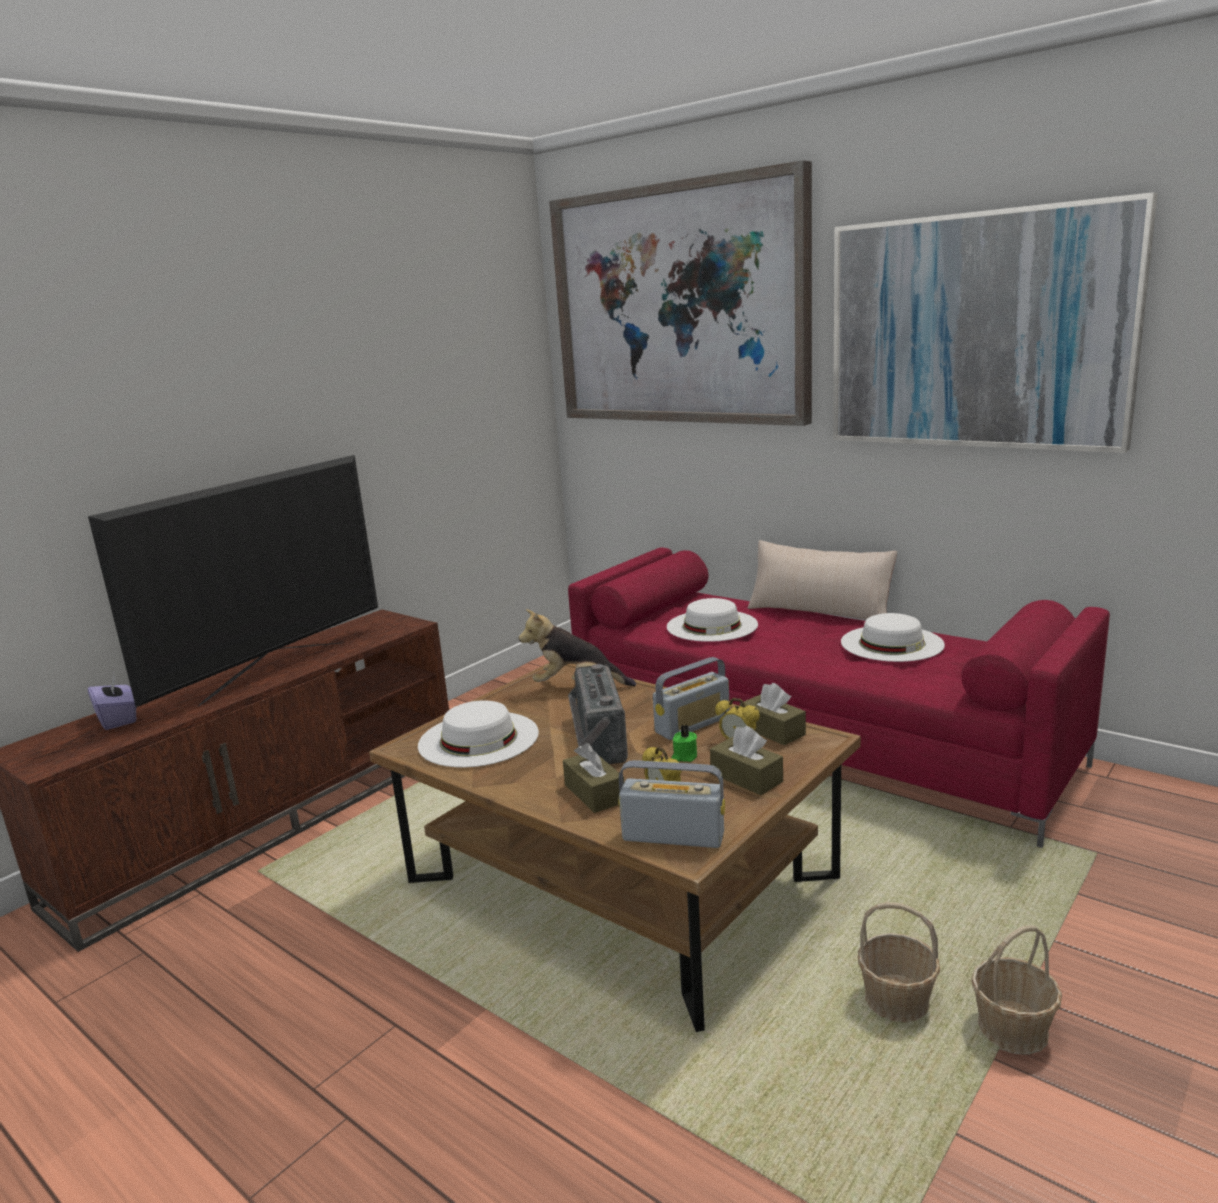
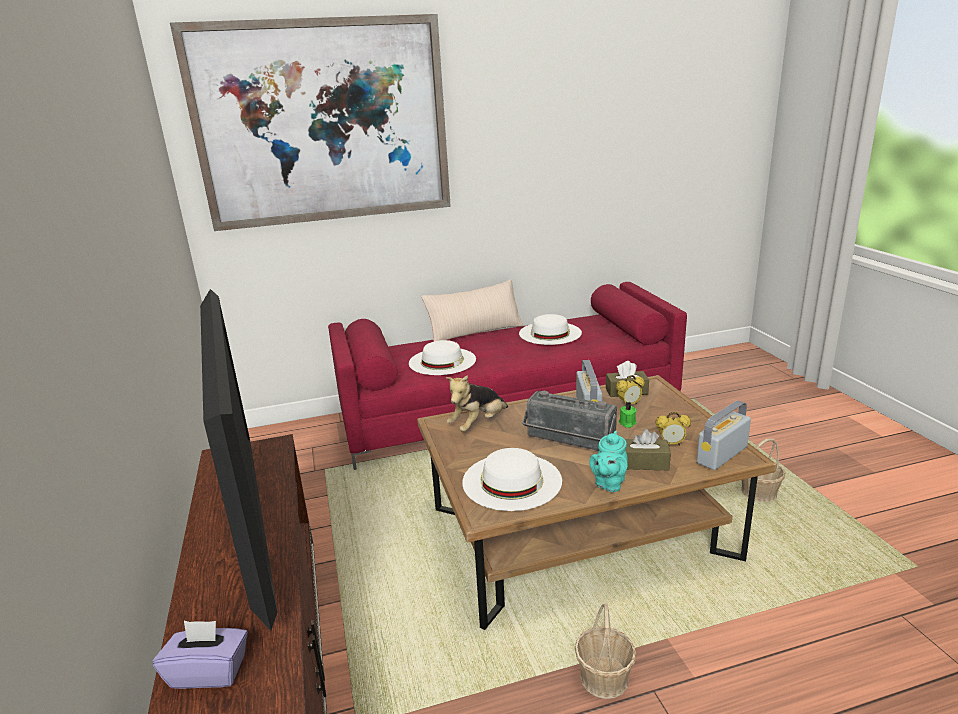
camera: 55 degrees left, 5 degrees up
(523, 787) = (608, 484): none -> turquoise teapot
(746, 778) = (673, 415): brown tissue box -> none
(977, 331) = (551, 134): picture -> none
(1013, 1029) = (796, 474): basket -> basket (604, 677)

